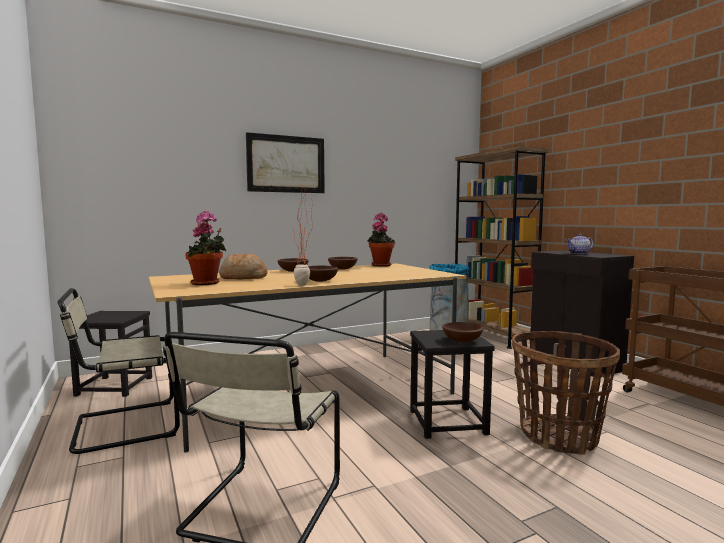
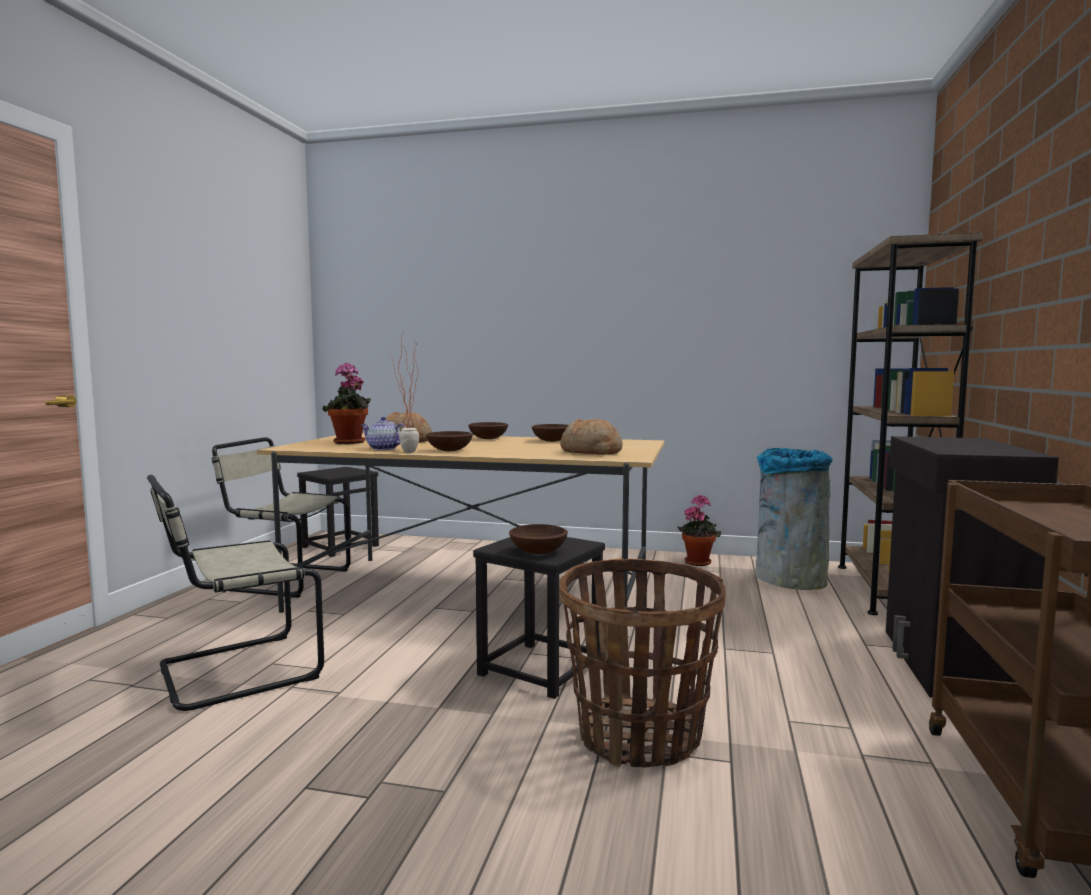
camera: 40 degrees right, 0 degrees up
(286, 164) = (557, 297): picture -> none
(380, 265) = (624, 440): potted plant -> potted plant (698, 562)
(405, 273) = (591, 452): none -> bread
(579, 253) = (955, 445): teapot -> teapot (383, 449)

